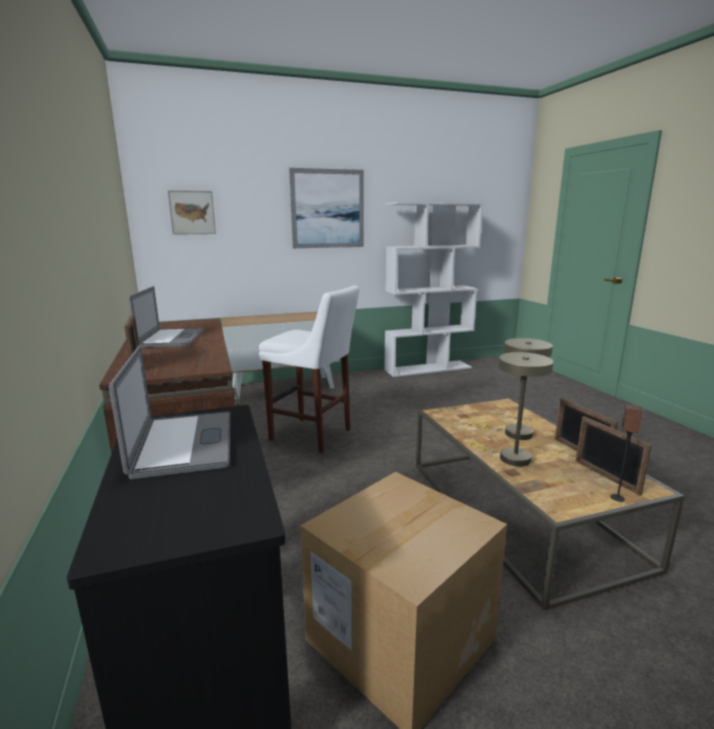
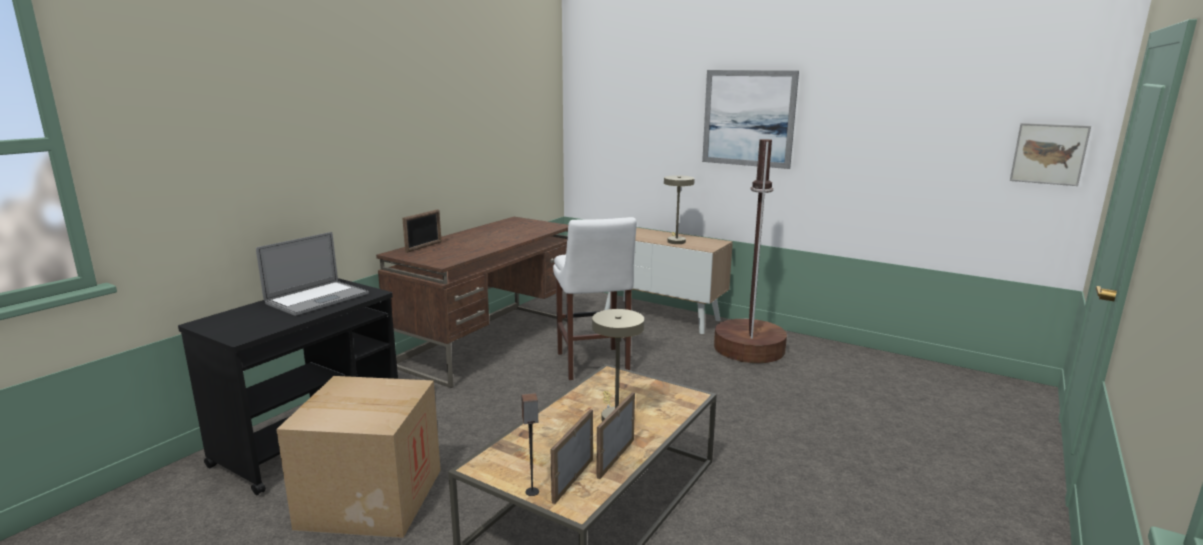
camera: 50 degrees right, 0 degrees up
(171, 338) = (492, 234): laptop -> none
(192, 212) = (611, 116): picture -> picture (1048, 154)
(376, 386) = (748, 349): none -> brown floor lamp
(428, 368) = (859, 355): white bookcase -> none
(509, 457) = (554, 426): beige table lamp -> beige table lamp (675, 241)

